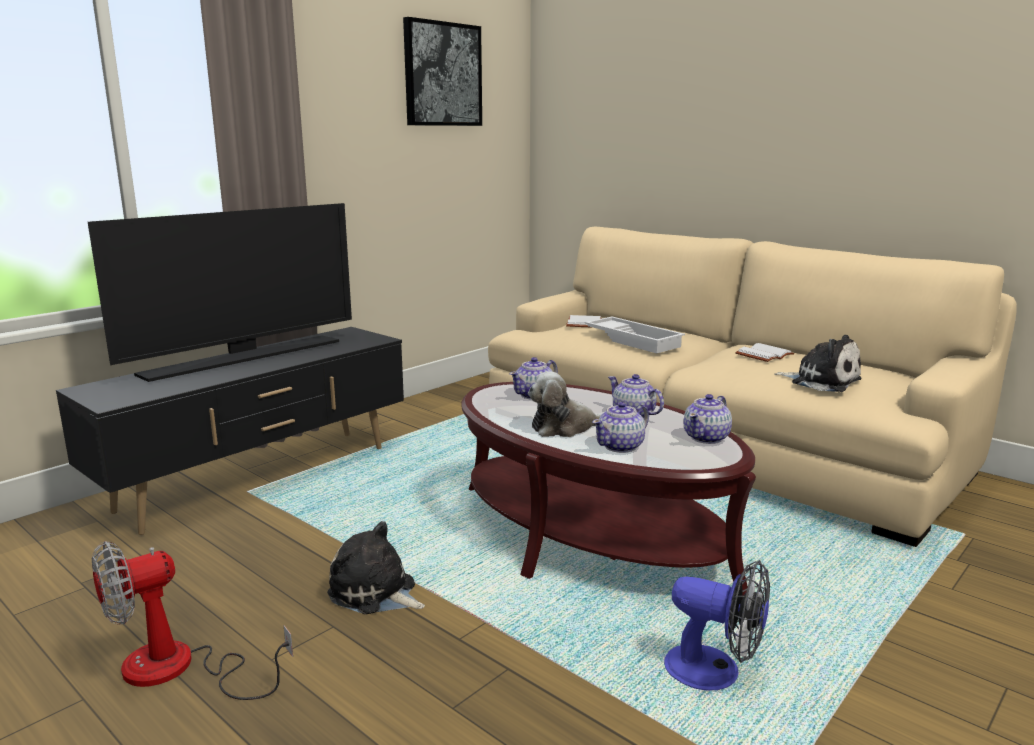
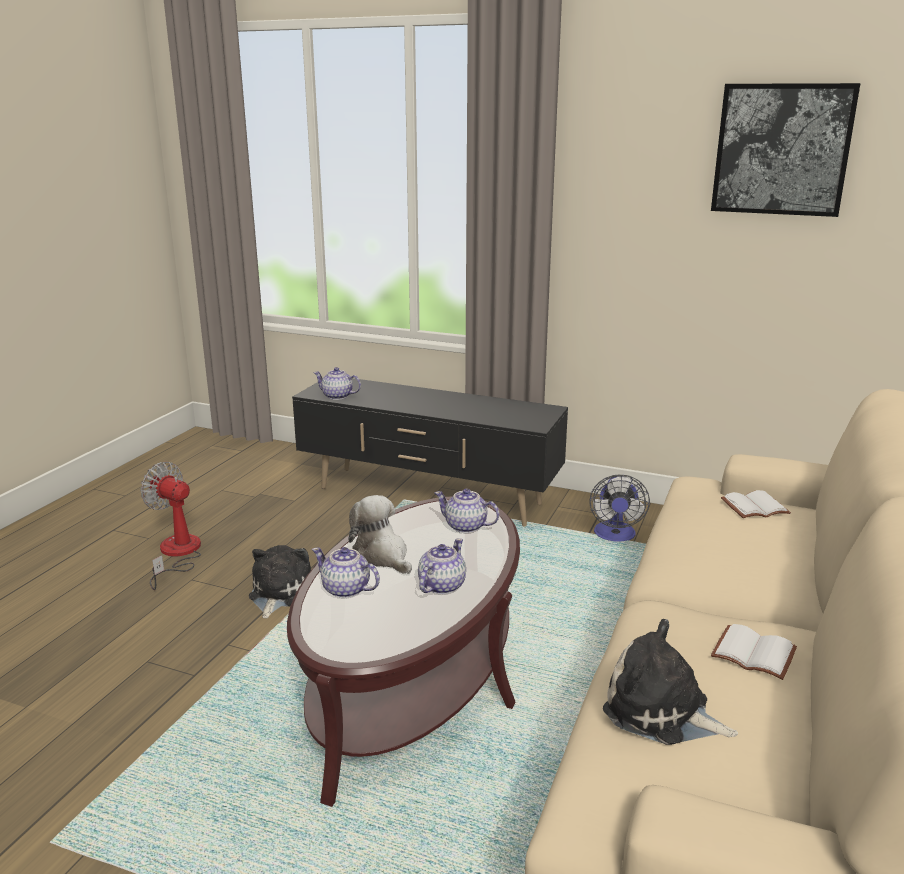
camera: 70 degrees right, 5 degrees up
(244, 358) = (436, 398): television -> none
(634, 340) = (712, 548): white tray -> none
(707, 438) = (392, 636): teapot -> teapot (337, 396)
(715, 672) = (203, 791): fan -> fan (615, 536)
(821, 381) = (661, 711): plush toy -> plush toy turned 105 degrees clockwise

